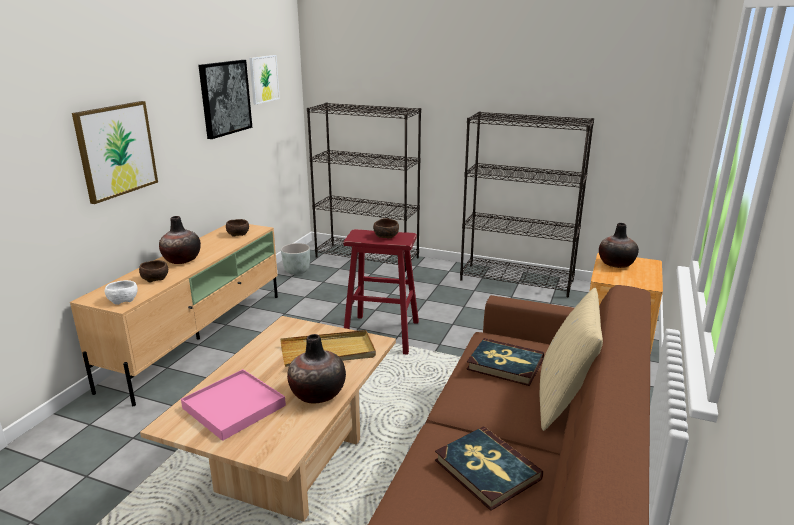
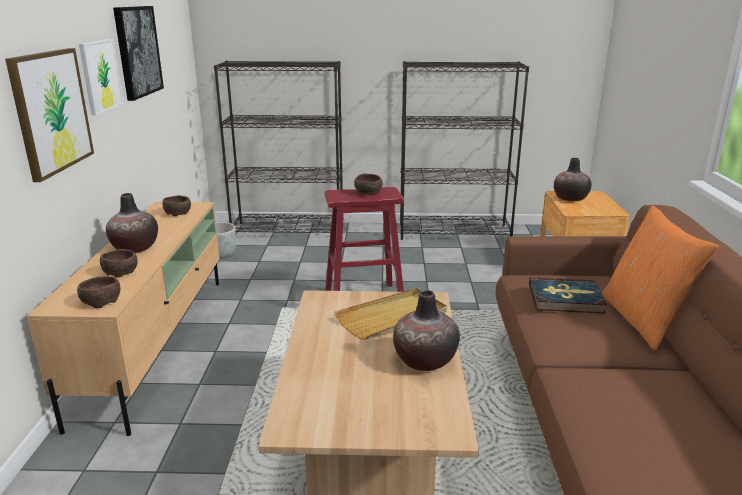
camera: 20 degrees left, 0 degrees up
(122, 299) = (100, 301): white bowl -> brown bowl
(234, 407) = (346, 393): pink tray -> none
(263, 79) = (165, 31): picture -> picture (100, 76)
(486, 470) = (647, 396): book -> none
(563, 400) = (643, 320): beige pillow -> orange pillow

